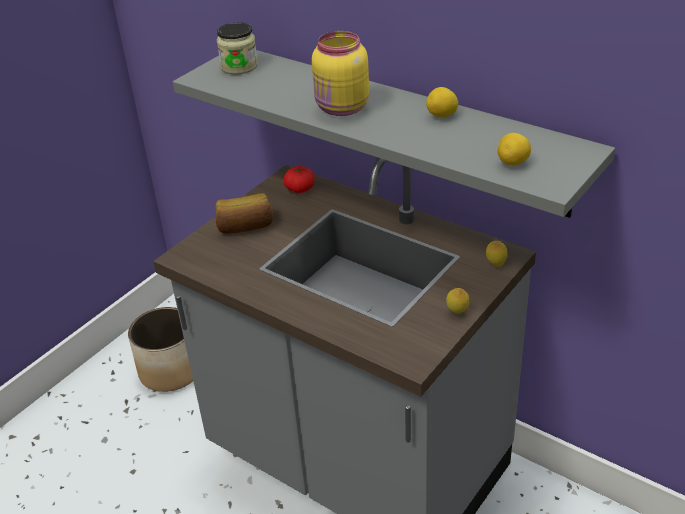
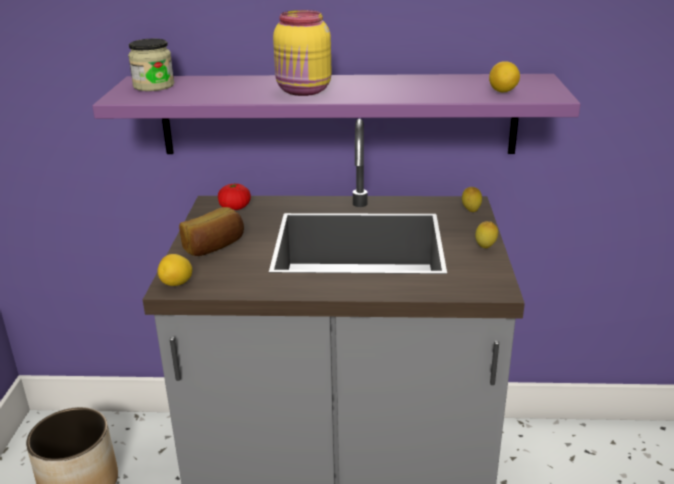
camera: 35 degrees left, 10 degrees down
(403, 127) = (338, 115): grey shelf -> purple shelf
(442, 116) = (398, 81): lemon -> lemon (177, 284)

